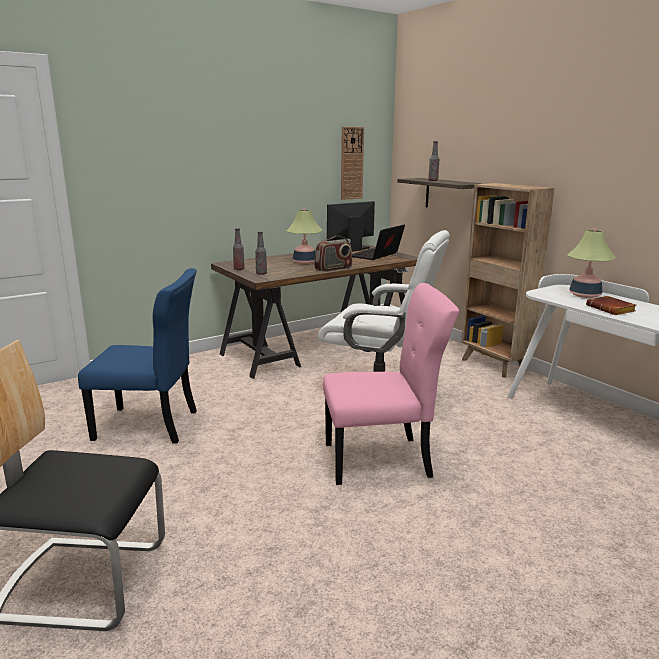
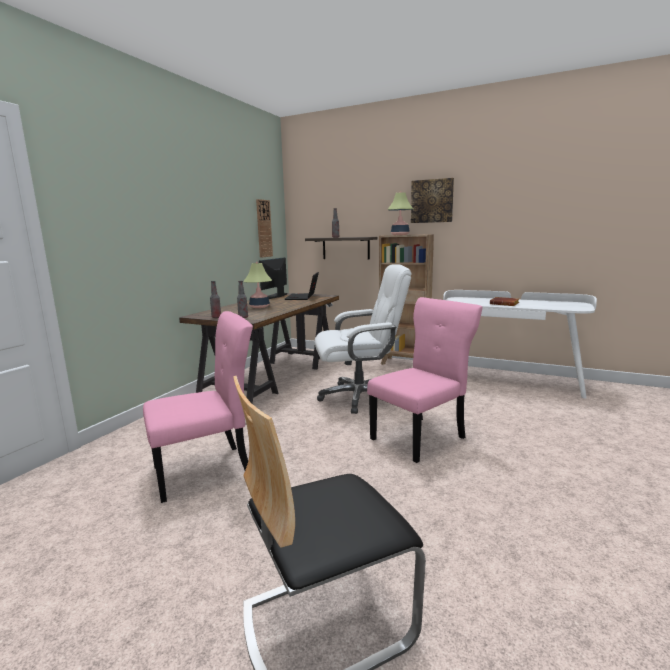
camera: 30 degrees left, 5 degrees down
(150, 426) = (207, 471): blue chair -> pink chair
(333, 269) = (292, 308): radio -> none
(559, 137) = (432, 201): none -> picture
(584, 295) = (475, 300): table lamp -> table lamp (400, 234)

